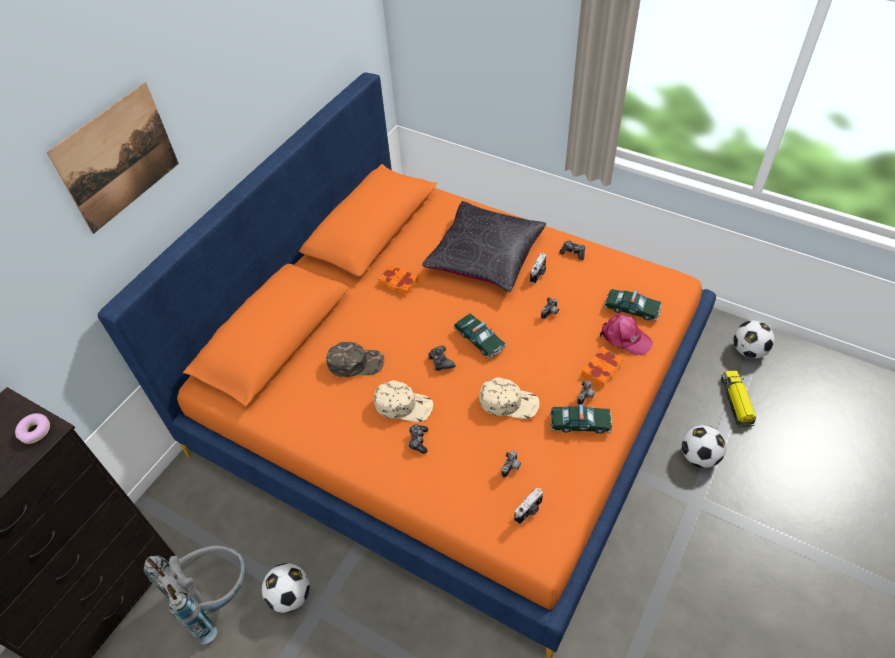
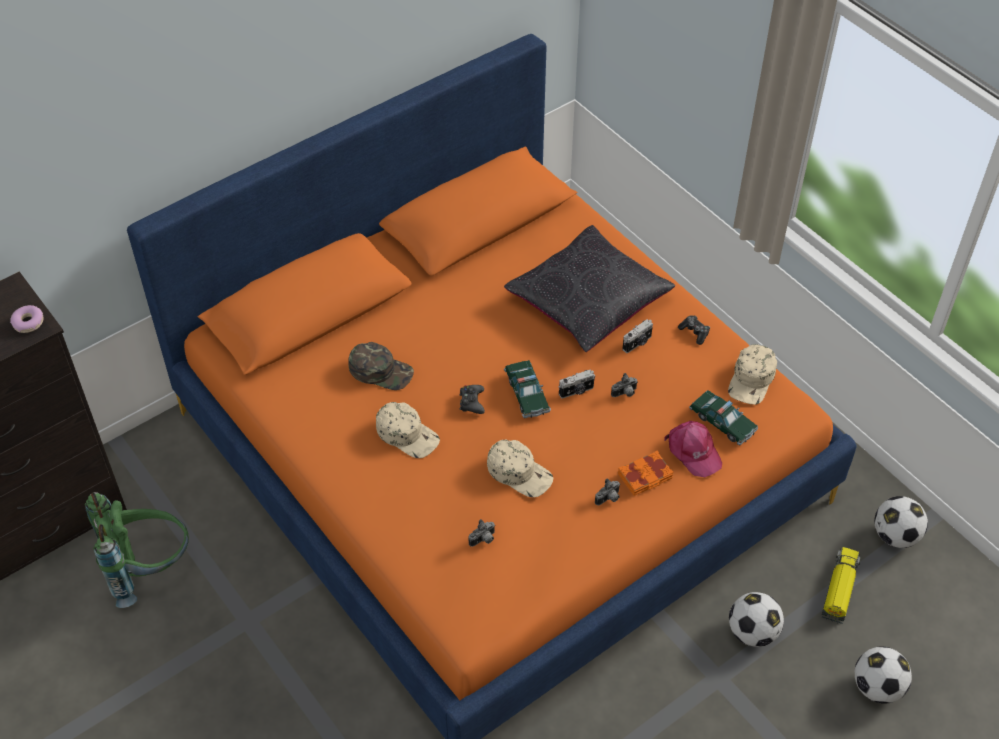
camera: 20 degrees right, 0 degrees up
(118, 158) = (195, 79): picture -> none
(215, 598) = (149, 569): grey backpack -> green backpack
(290, 596) = (223, 597): football -> football (877, 687)
(398, 282) = (473, 297): orange book -> none
(418, 441) = (403, 476): game controller -> none
(529, 511) = (477, 589): camera -> camera (576, 391)
(580, 423) = (585, 524): toy car -> none
(633, 272) = (752, 380): none -> beige cap

